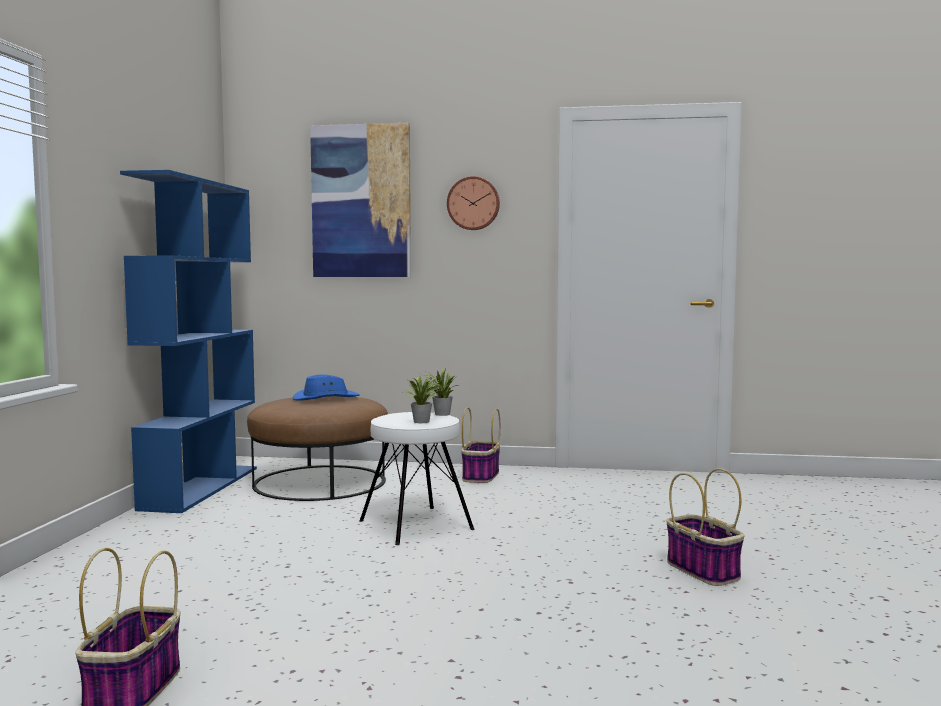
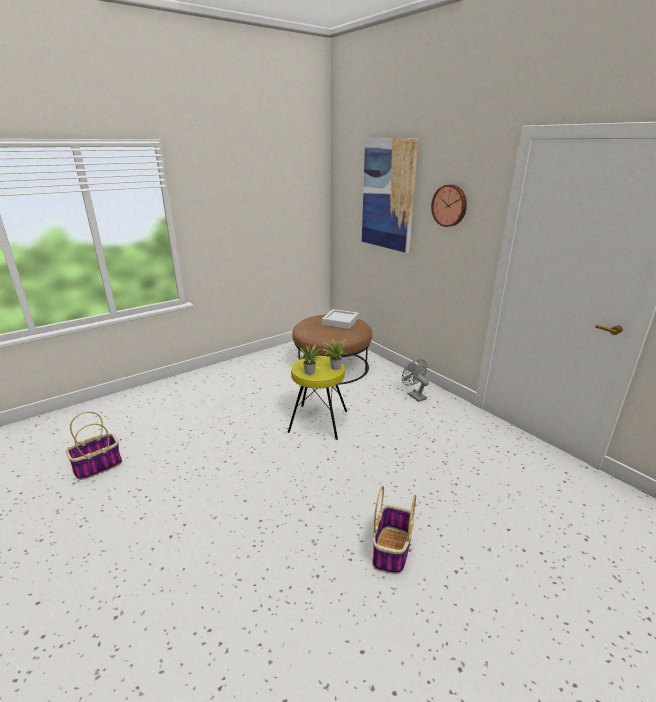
camera: 45 degrees right, 20 degrees up
(201, 487) = (283, 350): blue bookcase -> none
(325, 398) = (340, 322): blue hat -> grey tray
(416, 524) = (318, 421): white stool -> yellow stool
(481, 476) = (414, 395): basket -> grey fan

